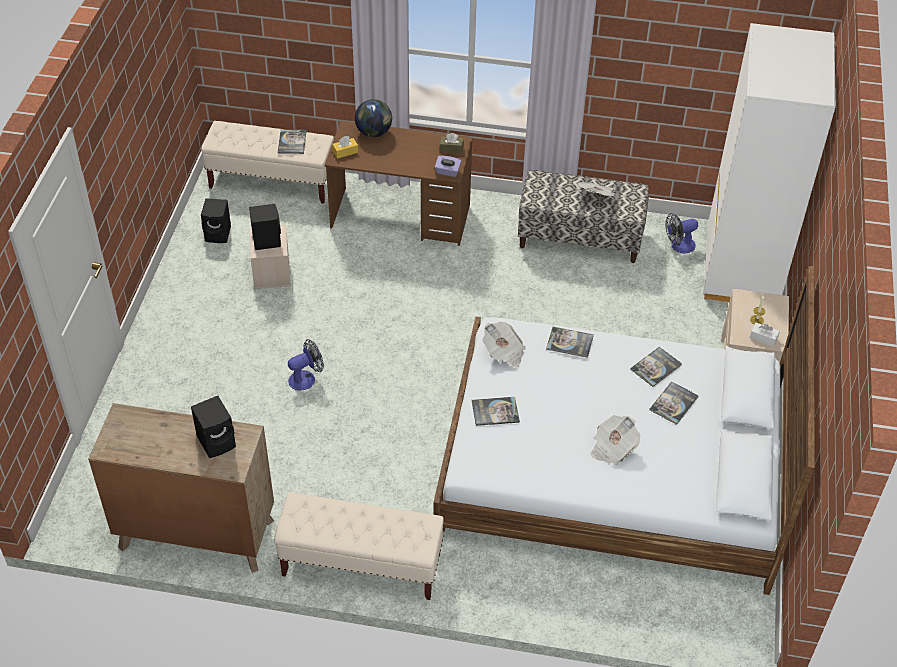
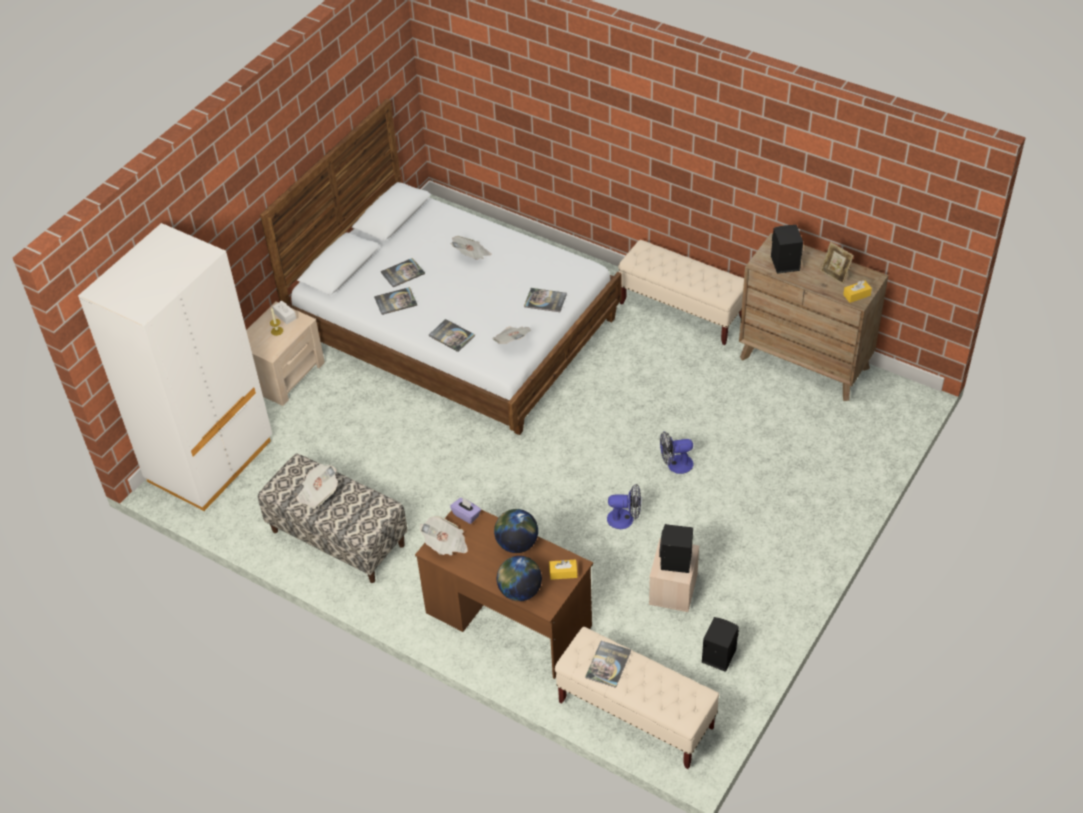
camera: 155 degrees left, 0 degrees up
(123, 420) = (856, 295): none -> yellow tissue box
(153, 441) = (835, 275): none -> picture frame
(393, 162) = (517, 544): none -> globe
(451, 148) = (446, 544): brown tissue box -> newspaper
(679, 246) = (249, 501): fan -> fan (625, 519)

